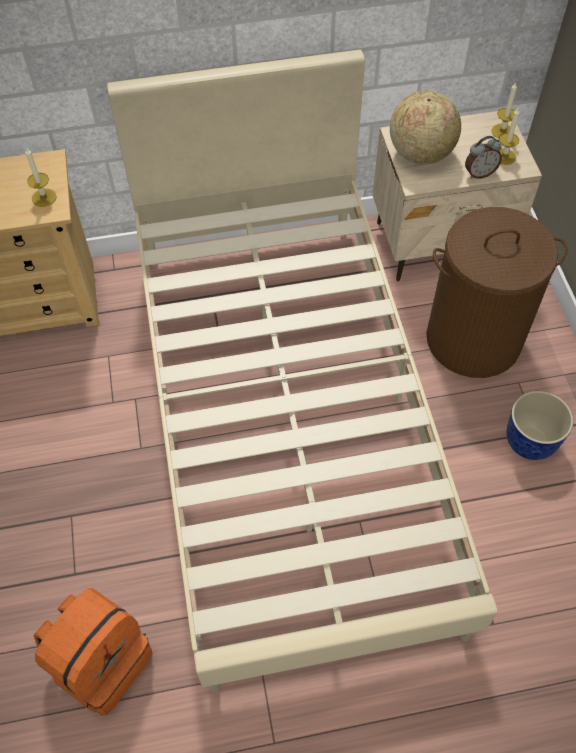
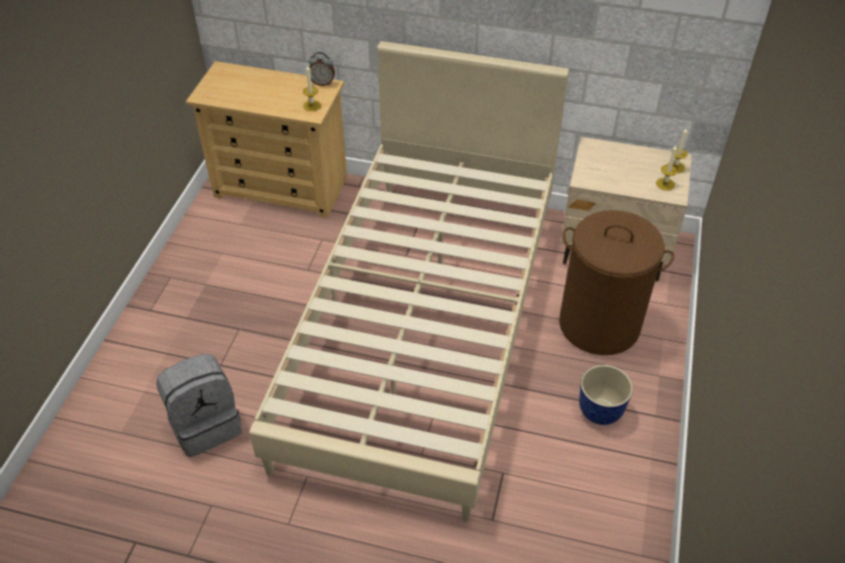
camera: 25 degrees right, 10 degrees down
(102, 661) = (206, 424): orange backpack -> grey backpack
(420, 154) = (600, 162): globe -> none
(479, 173) = (637, 189): alarm clock -> alarm clock (322, 83)

